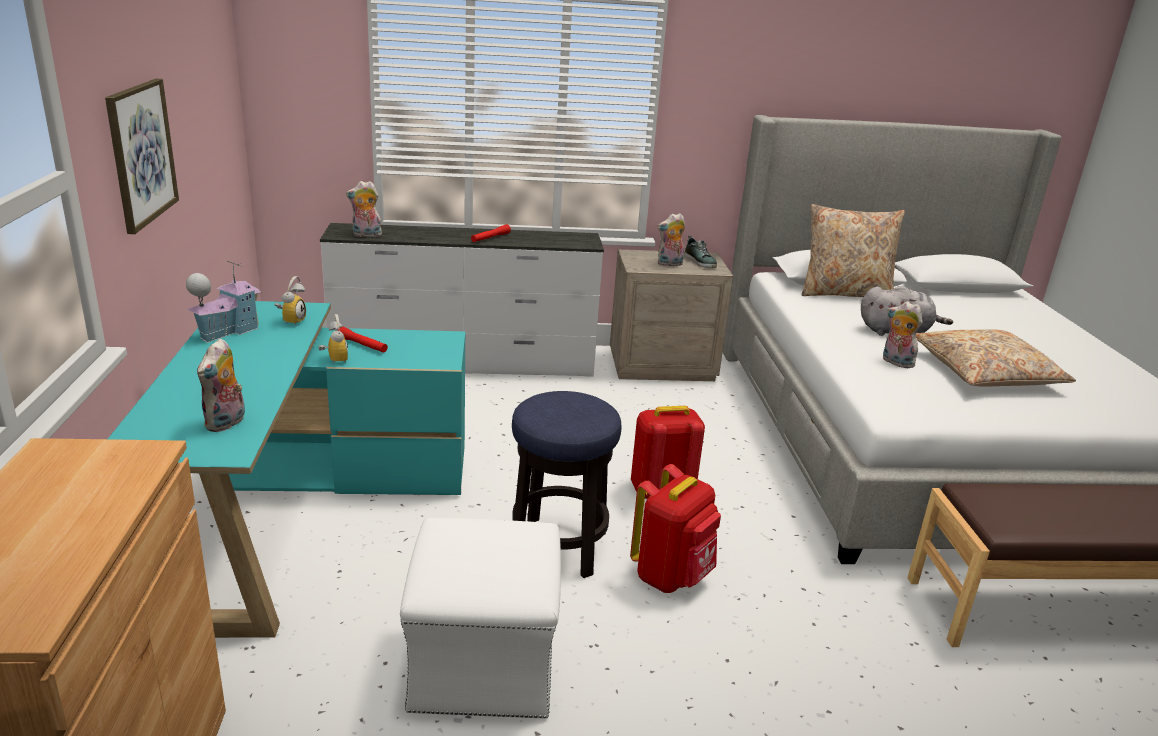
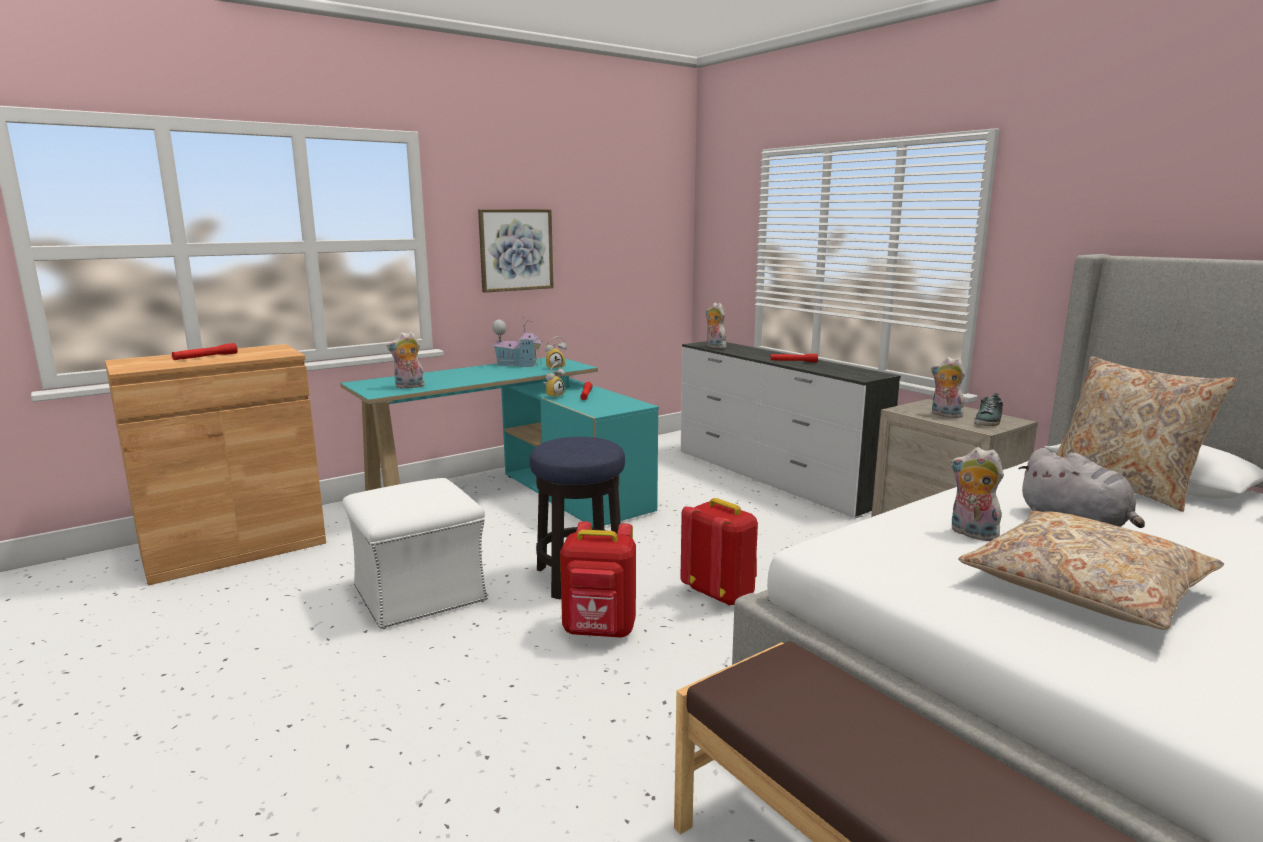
camera: 60 degrees right, 10 degrees down
(42, 527) = (205, 357): none -> red flashlight
(895, 362) = (971, 534): plush toy -> plush toy turned 60 degrees counterclockwise

